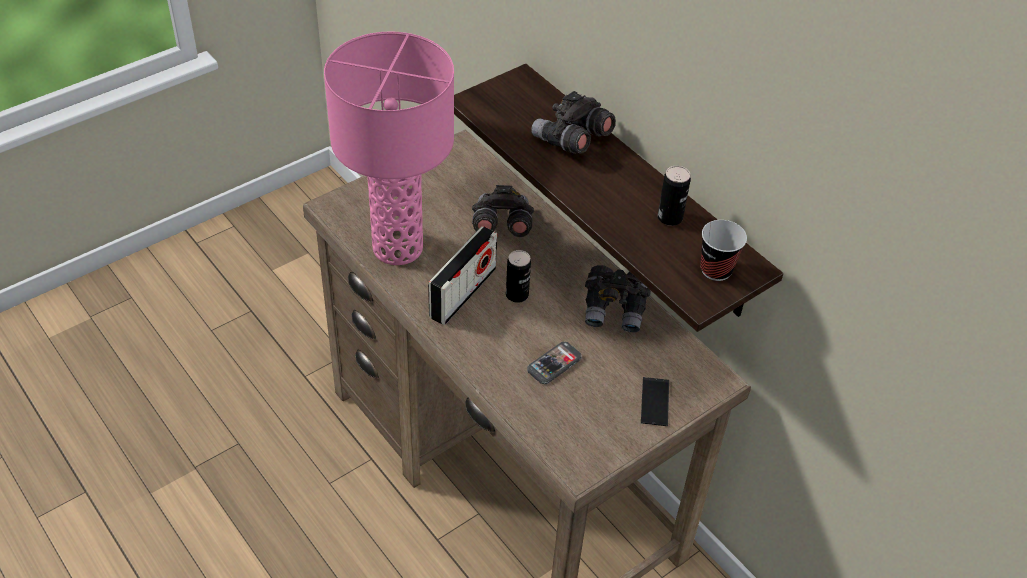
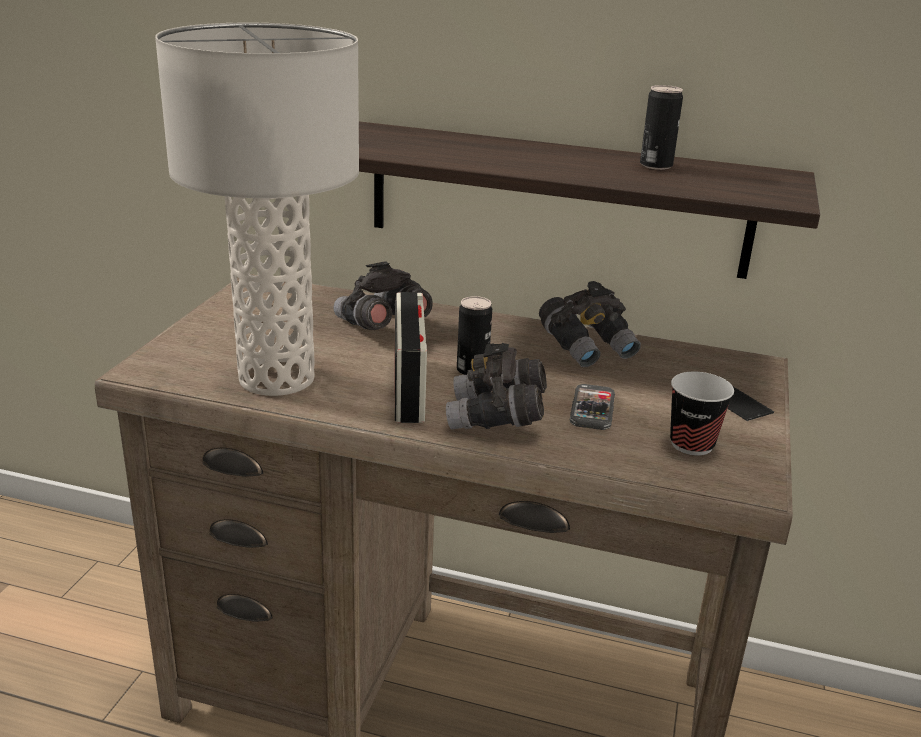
camera: 35 degrees left, 20 degrees down
(398, 247) = (277, 377): pink table lamp -> white table lamp
(571, 140) = (471, 146): grey binoculars -> grey binoculars (496, 418)
(716, 270) = (760, 182): cup -> cup (692, 444)

